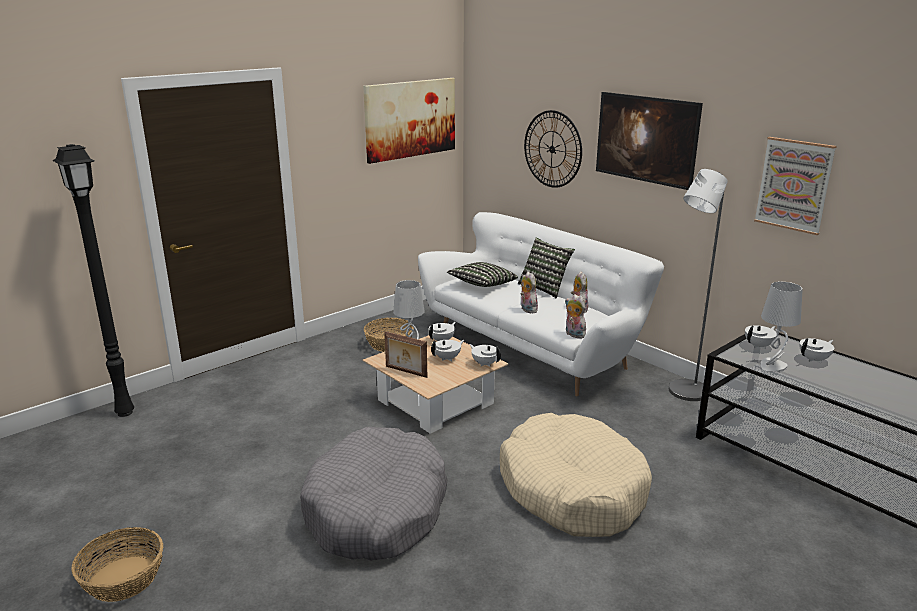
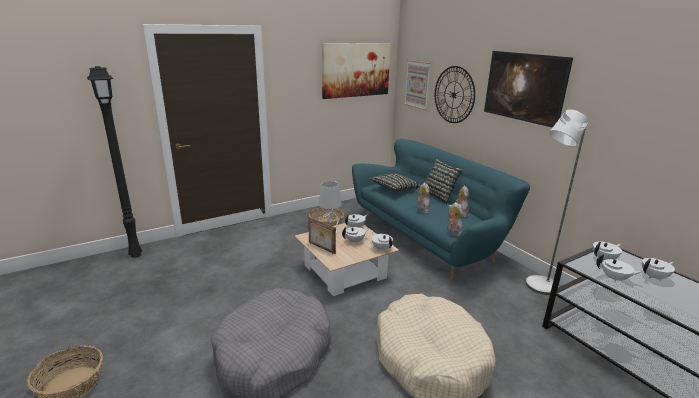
camera: 10 degrees right, 0 degrees up
(533, 347) = (427, 238): white sofa -> turquoise sofa
(772, 366) = (615, 279): grey table lamp -> white teapot
(794, 185) = (649, 126): picture -> picture (417, 84)

